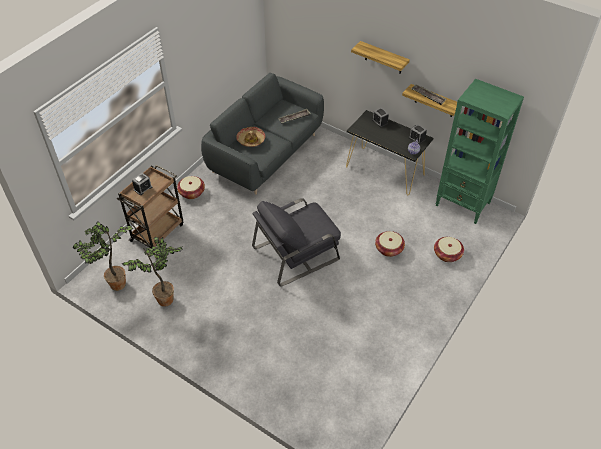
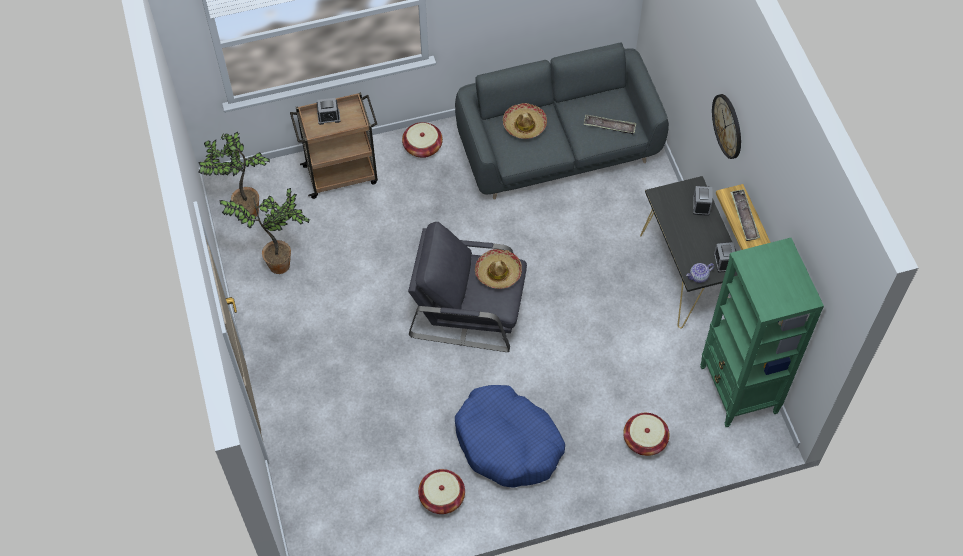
camera: 40 degrees right, 10 degrees up
(308, 215) = (498, 272): none -> hat
(383, 58) = (728, 126): shelf -> wall clock
(385, 303) = (508, 443): none -> blue dog bed
(389, 249) = (580, 381): basket -> basket (442, 497)

